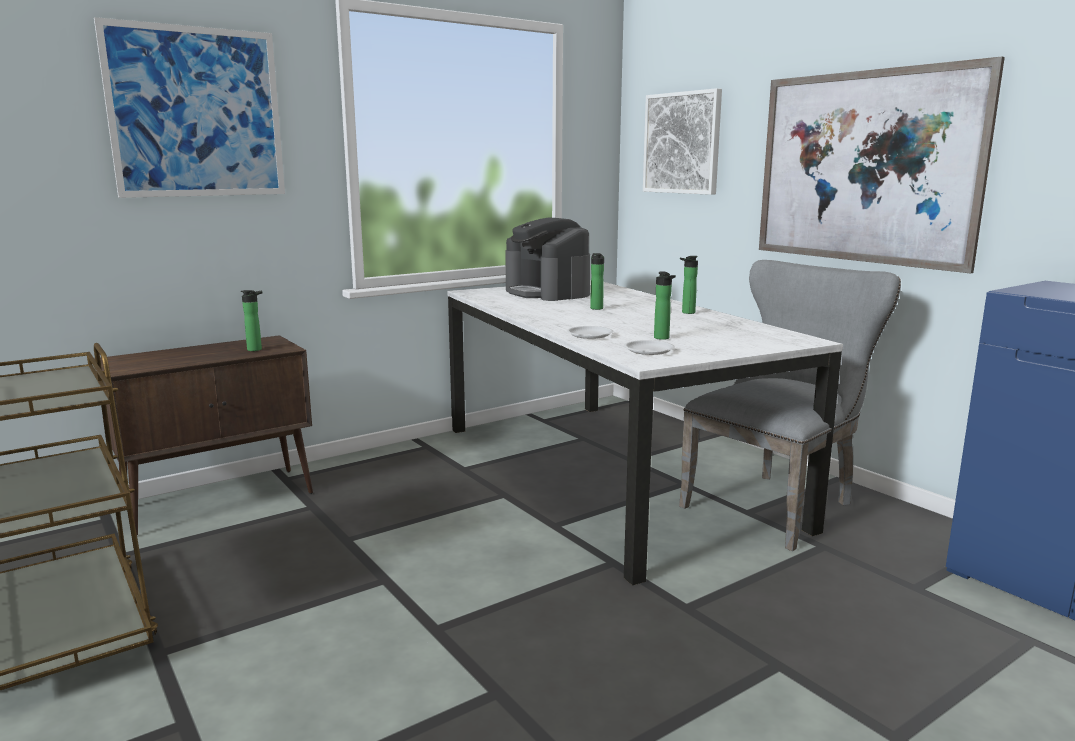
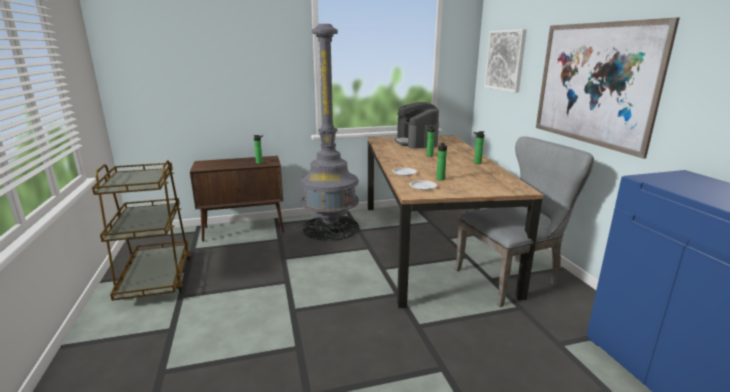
camera: 20 degrees right, 5 degrees up
(196, 113) = (241, 48): picture -> none
(405, 472) = (330, 228): none -> grey floor lamp
(609, 473) = (430, 244): white dining table -> brown dining table

